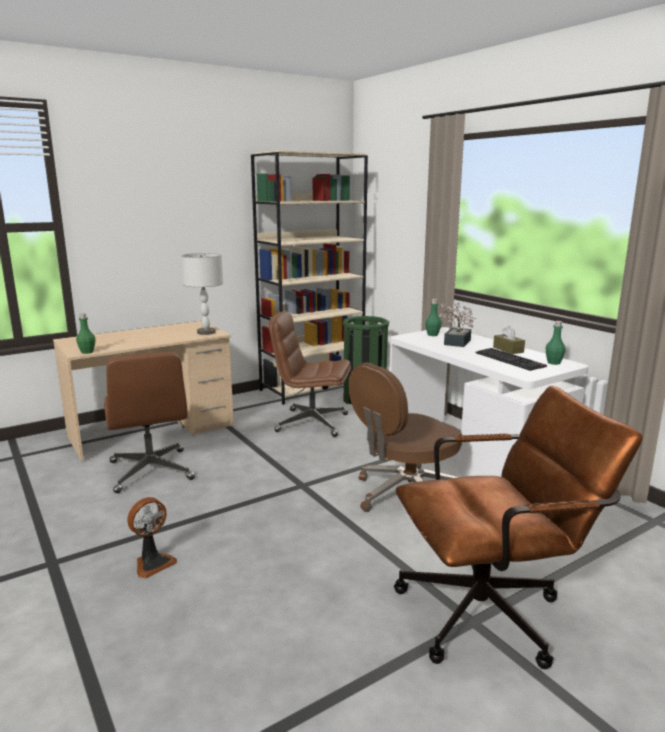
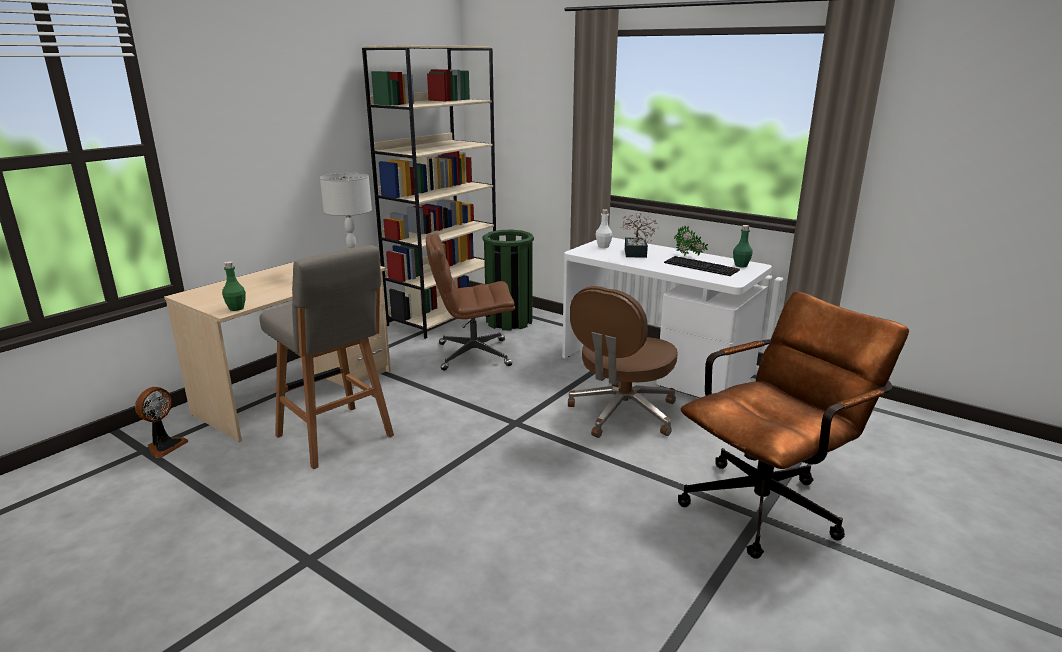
camera: 20 degrees left, 5 degrees up
(151, 471) = (336, 437): brown office chair -> grey stool
(152, 563) = (425, 534): fan -> fan (165, 446)
(432, 335) = (603, 246): green bottle -> white bottle
(508, 350) = (689, 256): brown tissue box -> potted plant

